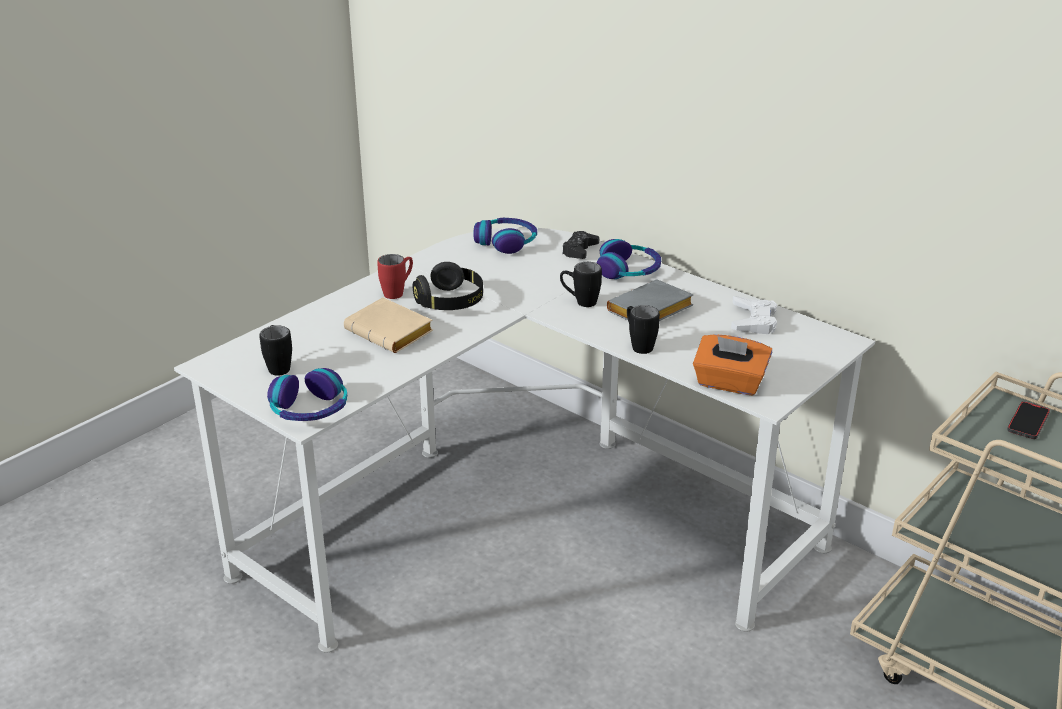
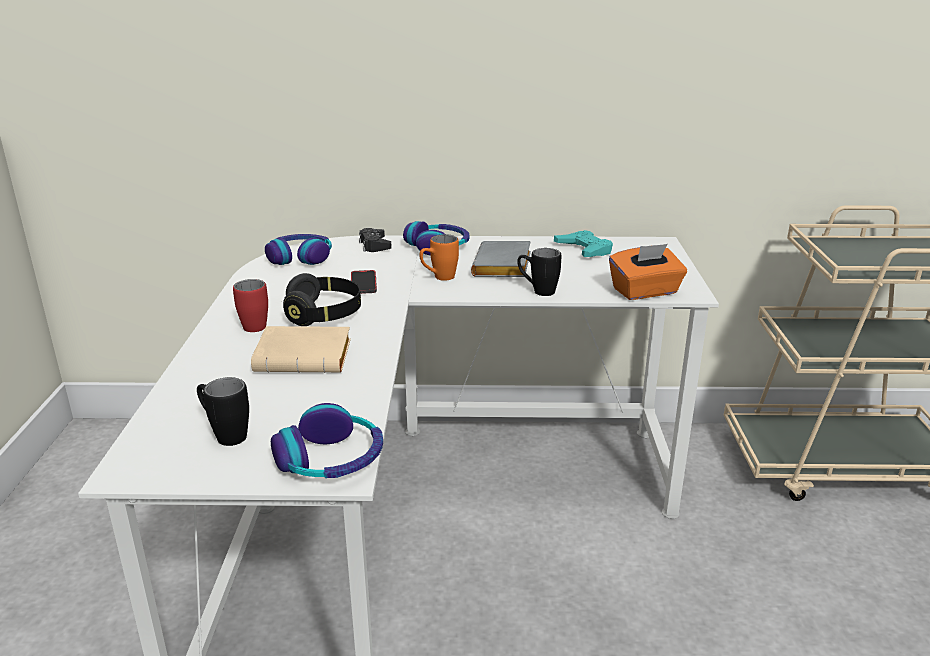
camera: 40 degrees left, 5 degrees down
(580, 302) = (438, 278): black mug -> orange mug
(753, 321) = (584, 249): white game controller -> turquoise game controller
(1028, 422) = (844, 248): phone -> phone (363, 284)

